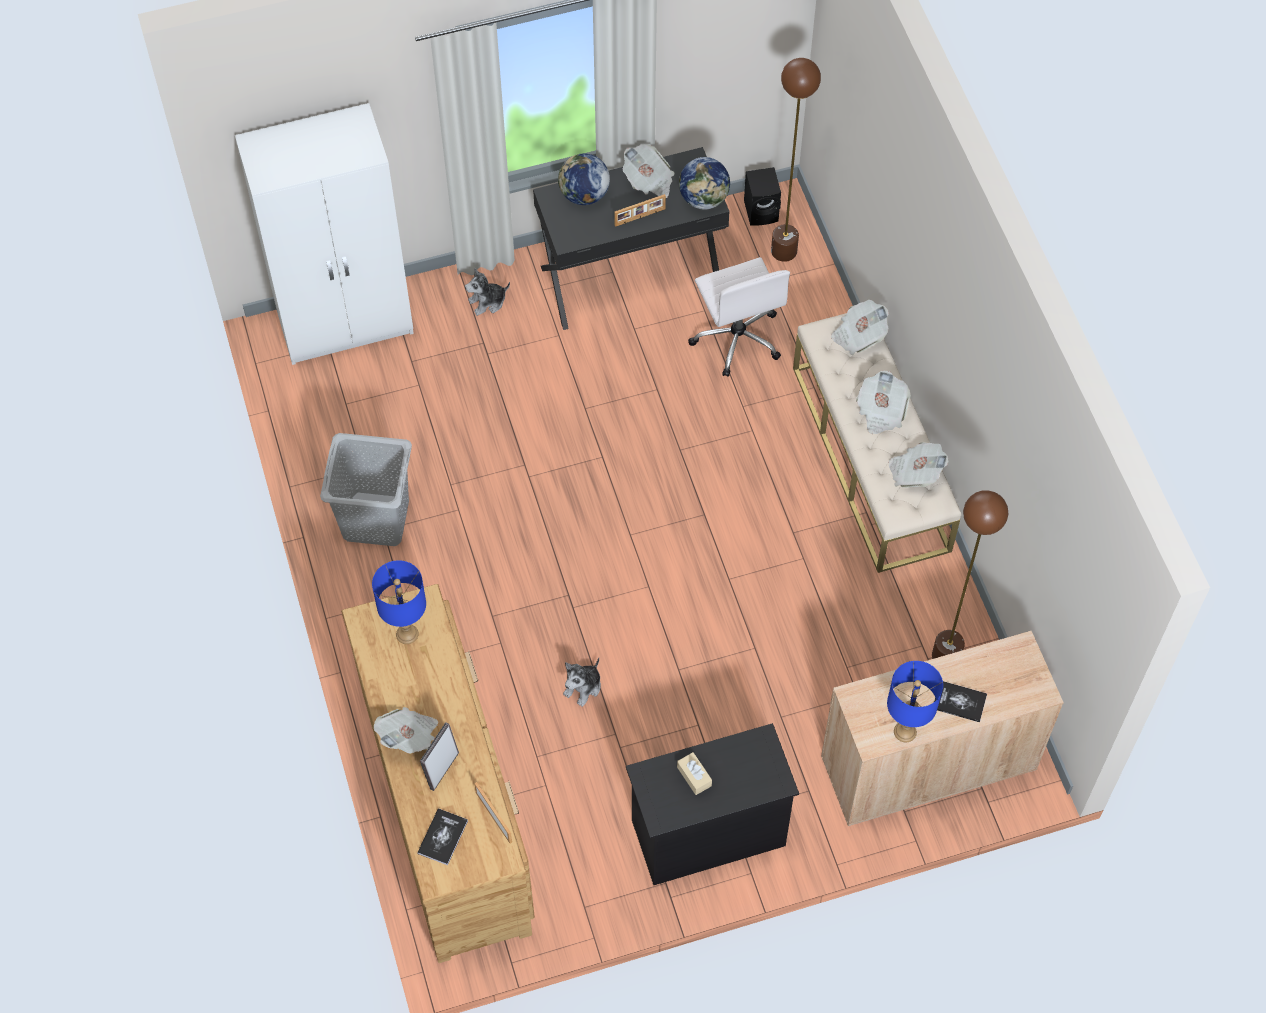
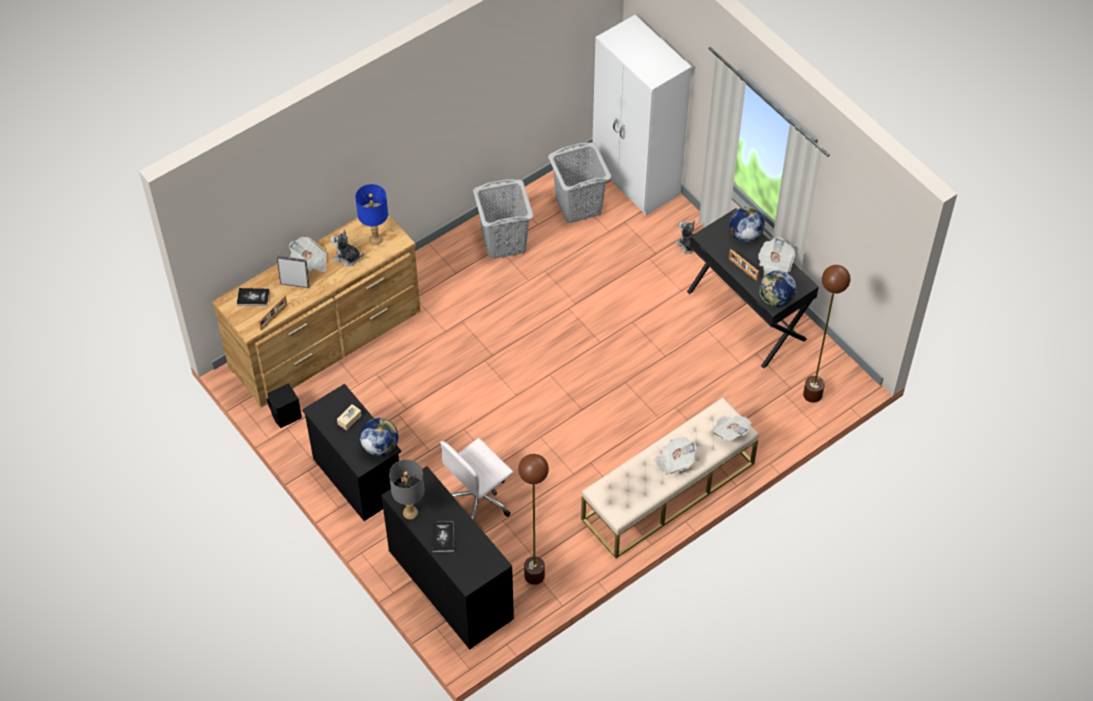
camera: 70 degrees right, 5 degrees down
(356, 406) = (578, 205): none -> grey laundry basket
(583, 687) = (432, 382): plush toy -> plush toy (347, 258)
(737, 338) = (727, 388): white office chair -> white office chair (479, 499)
(756, 748) = (380, 446): none -> globe
(762, 211) = (839, 373): black speaker -> black speaker (286, 416)
(905, 732) = (410, 513): blue table lamp -> grey table lamp
(915, 472) = (635, 493): newspaper -> none
(928, 763) = (451, 585): beige cabinet -> black cabinet

